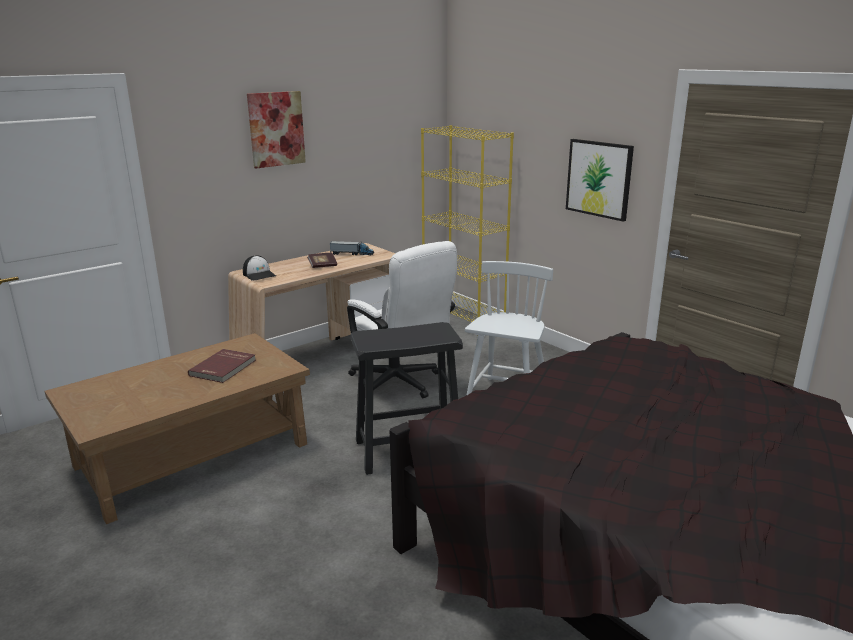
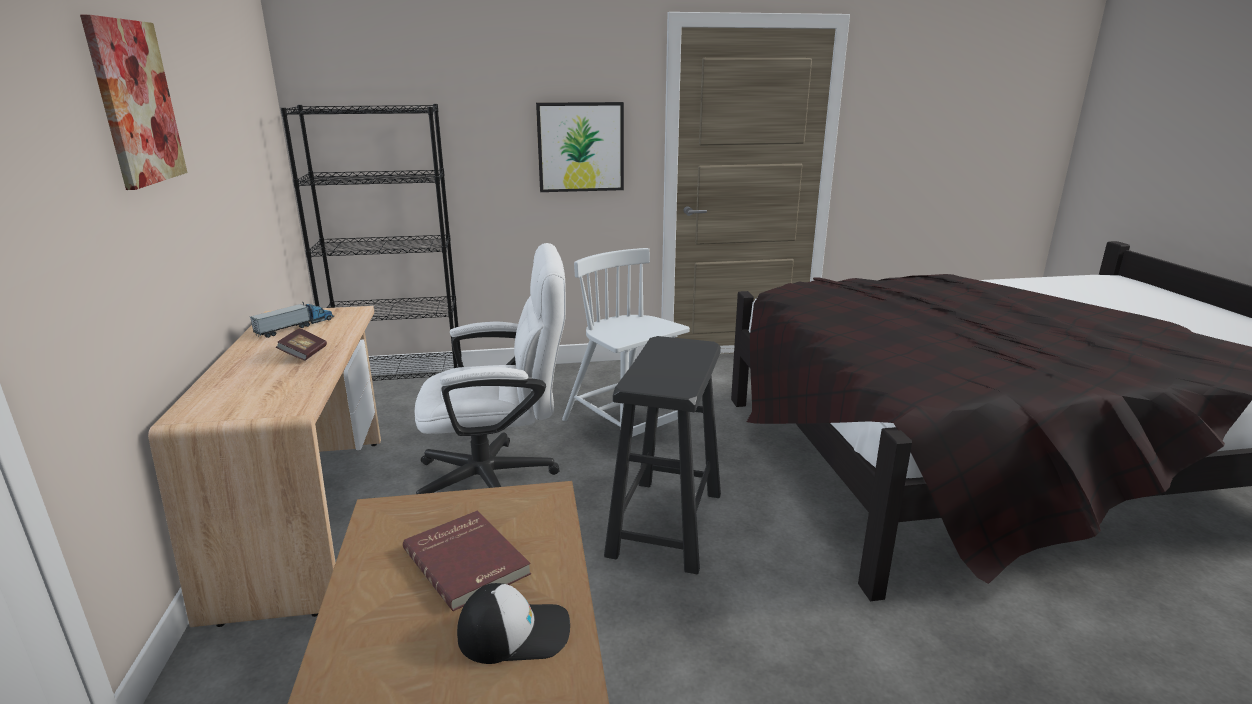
camera: 60 degrees left, 0 degrees up
(259, 275) = (235, 406): cap -> cap (515, 632)
(463, 321) = (400, 386): yellow bookcase -> black bookcase

